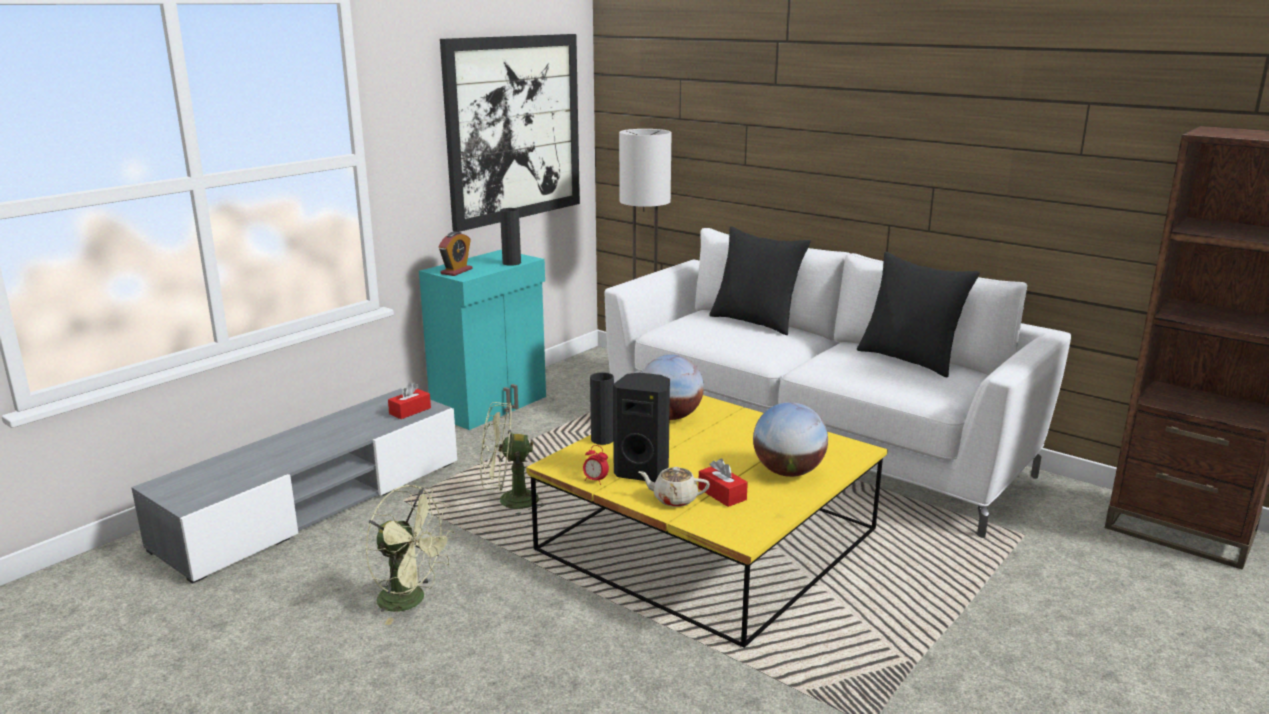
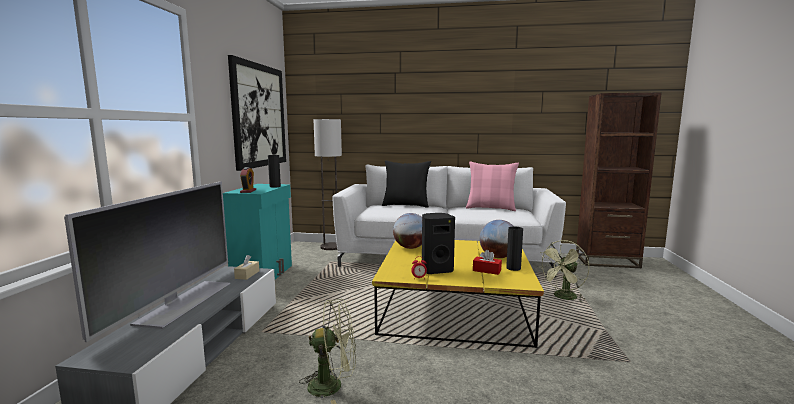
camera: 30 degrees left, 10 degrees down
(300, 438) = (183, 302): none -> television
(410, 411) = (247, 275): red tissue box -> beige tissue box
(509, 502) = (331, 316): green fan -> green fan (563, 298)
(602, 439) = (393, 262): black vase -> black vase (513, 268)
(674, 499) = (470, 277): beige teapot -> none
(909, 360) = (490, 208): black pillow -> pink pillow

